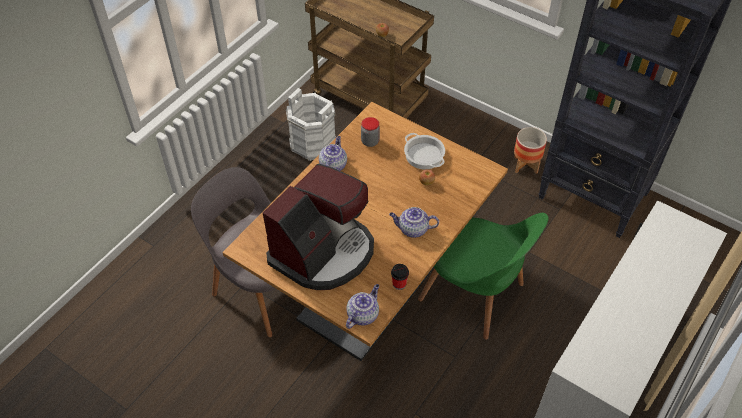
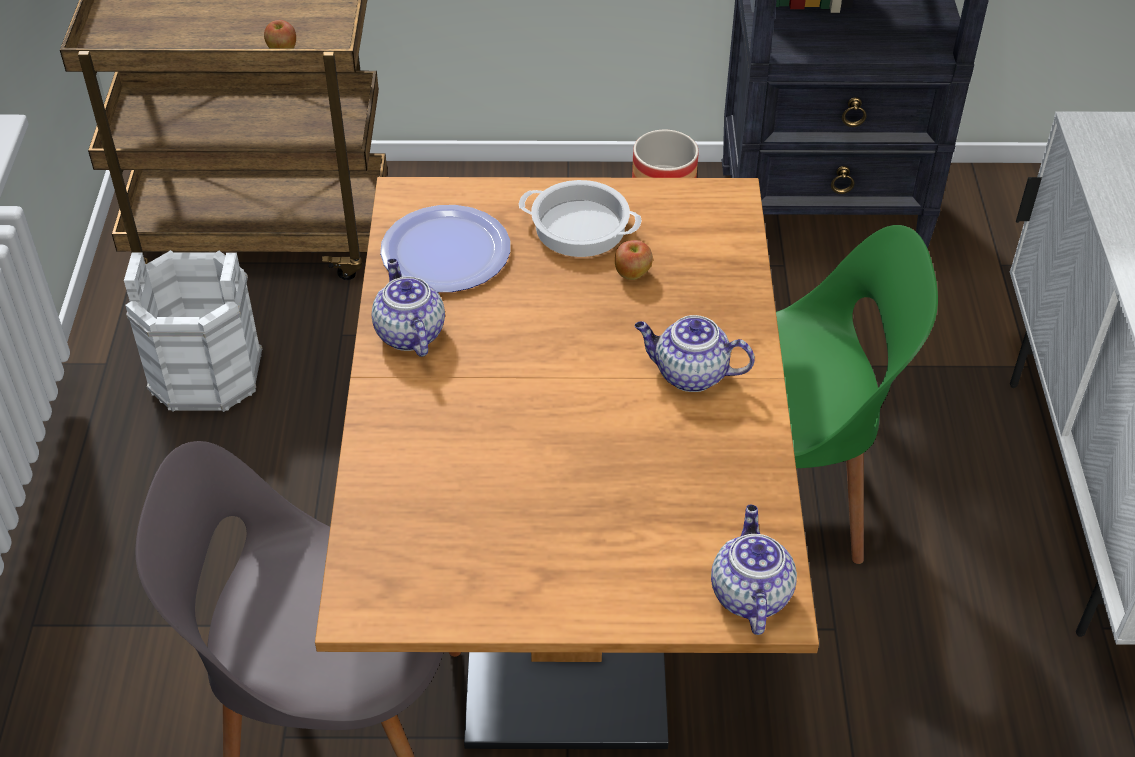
camera: 35 degrees left, 5 degrees down
(324, 252) = (550, 515): coffee machine -> none
(370, 141) = (446, 252): jar -> plate
(399, 284) = (763, 491): cup -> none
(412, 229) = (689, 374): teapot -> teapot turned 45 degrees clockwise

